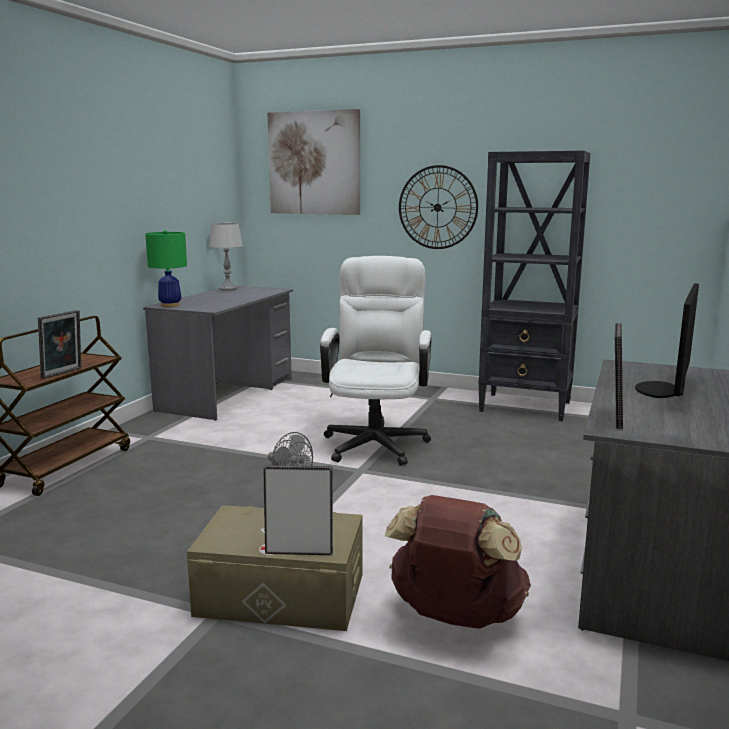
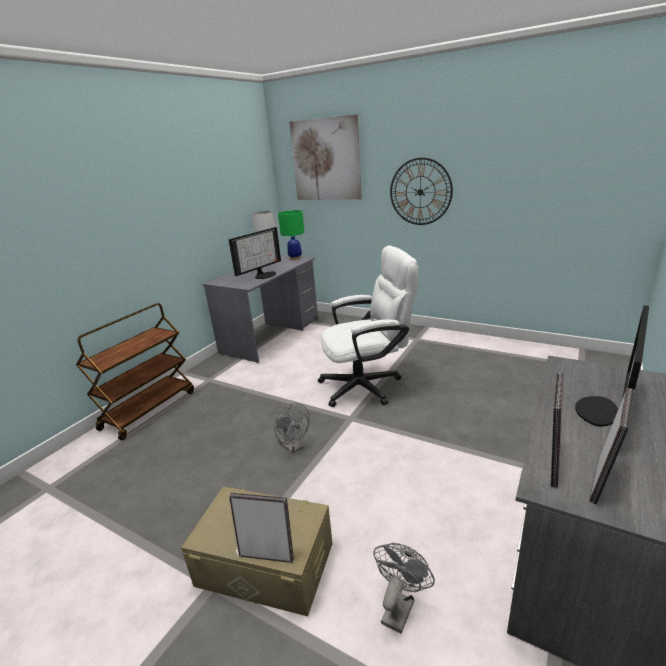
camera: 10 degrees right, 10 degrees up
(63, 373) = (132, 353): picture frame -> picture frame (602, 482)
(170, 305) = (221, 281): green table lamp -> green table lamp (295, 258)
(229, 301) = (264, 275): none -> monitor
(377, 441) = (368, 385): white office chair -> white office chair turned 60 degrees clockwise
(455, 617) = (399, 606): brown backpack -> grey fan
(526, 407) = (488, 348): black bookcase -> none

